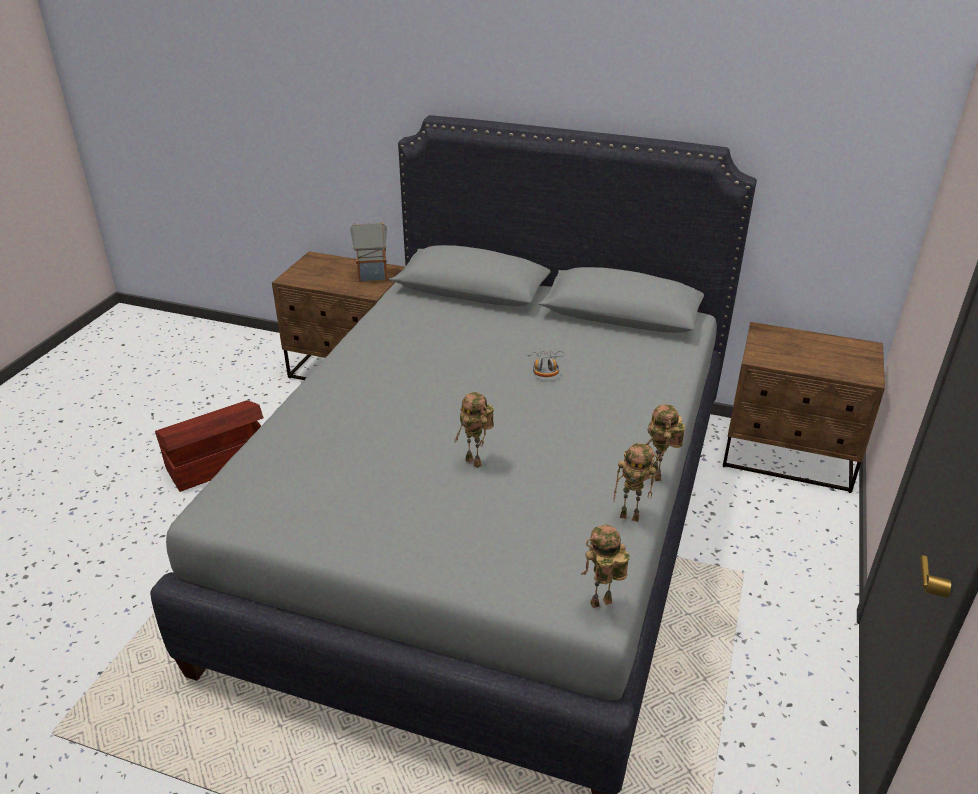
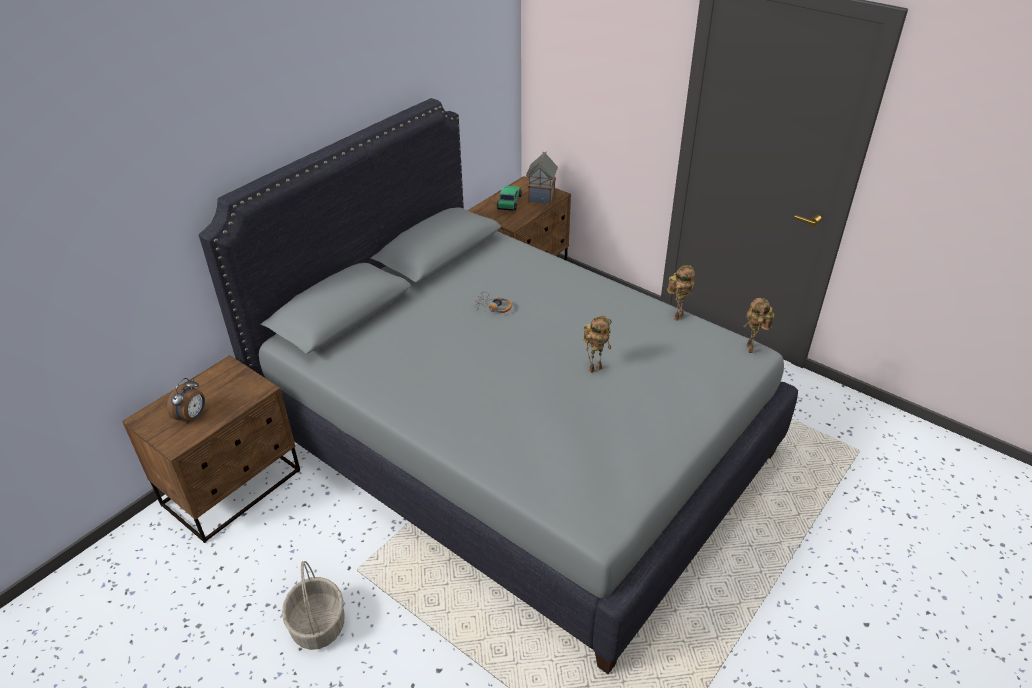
camera: 70 degrees left, 5 degrees up
(217, 462) = (318, 625): brown storage box -> basket
(323, 275) = (192, 417): none -> alarm clock
(371, 275) = (224, 382): toy house -> toy house (541, 198)
(658, 475) = (642, 294): toy robot -> none
(805, 346) = (509, 202): none -> toy car

